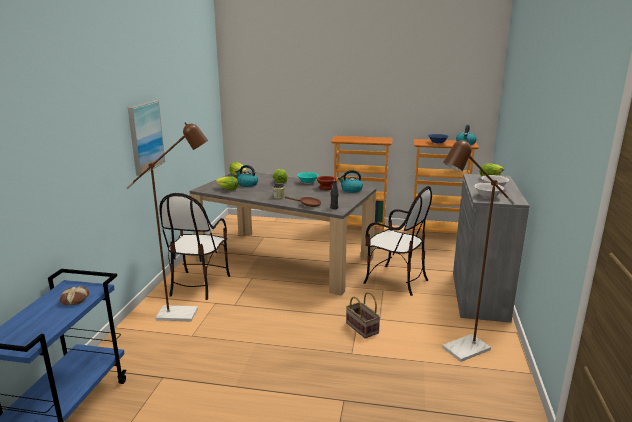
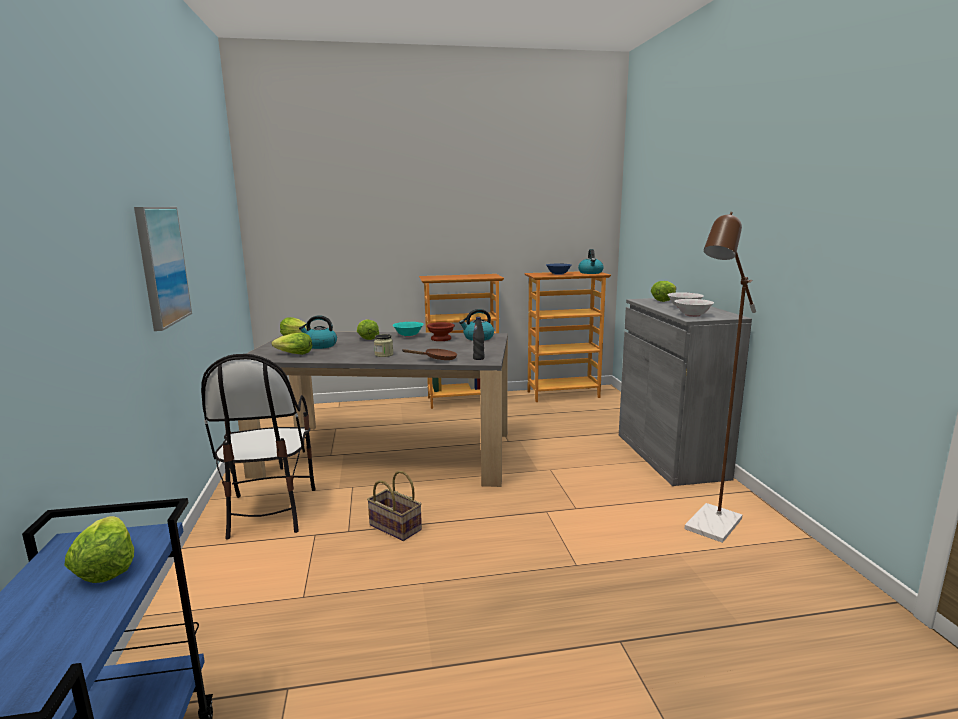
camera: 20 degrees left, 5 degrees down
(74, 299) = (106, 567): bread -> lettuce
(184, 314) = (270, 564): brown floor lamp -> none
(361, 328) = (561, 525): basket -> basket (393, 527)
(395, 281) = (557, 455): chair -> none

